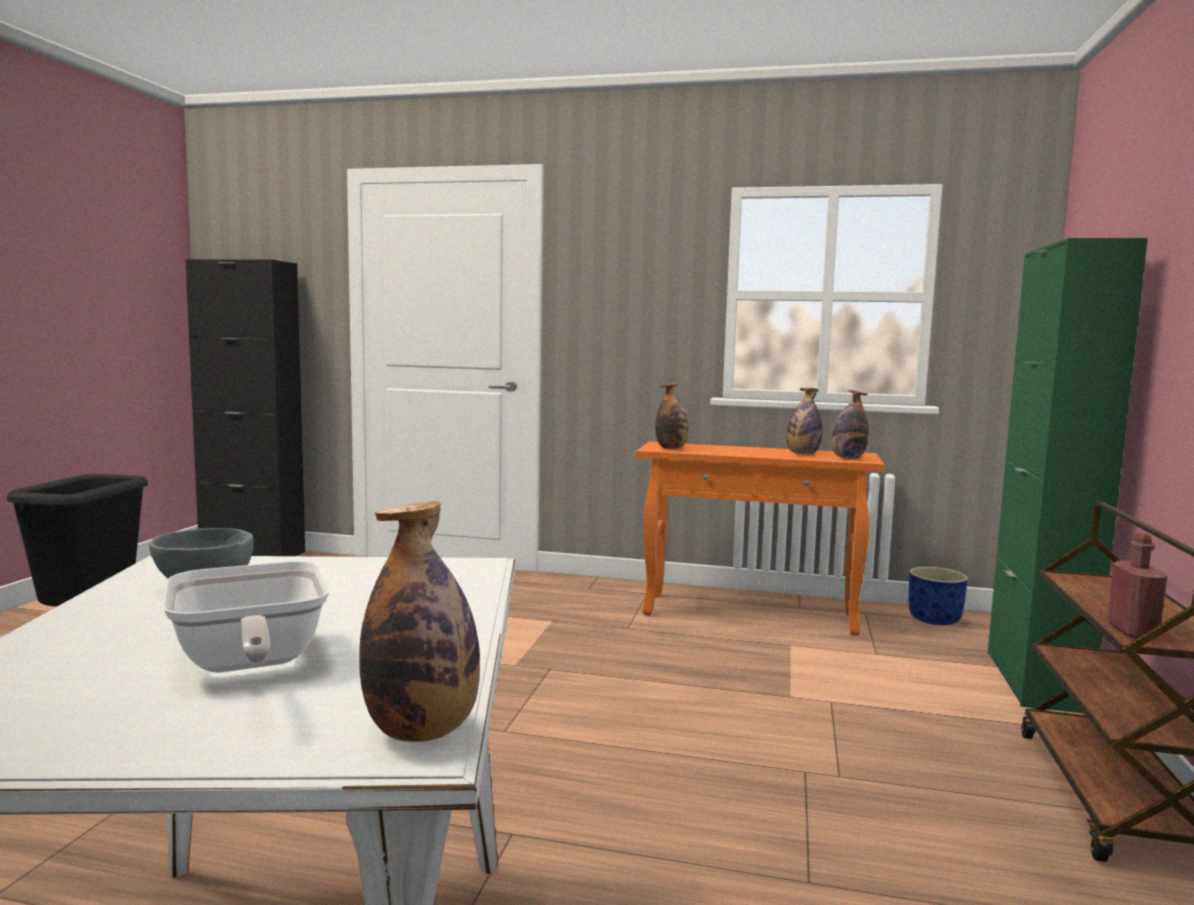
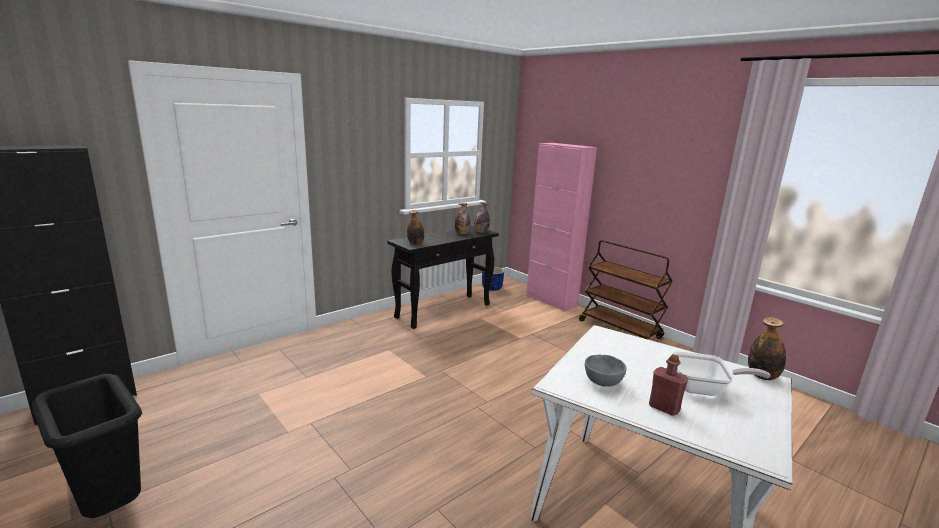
camera: 55 degrees left, 10 degrees up
(751, 614) = (444, 310): orange console table -> black console table
(1035, 681) = (551, 300): green cabinet -> pink cabinet
(1132, 631) = (647, 281): red bottle -> red bottle (664, 408)

